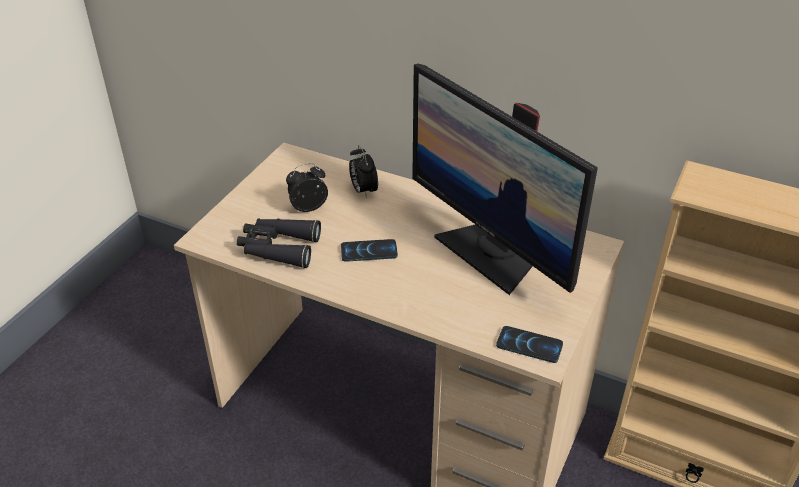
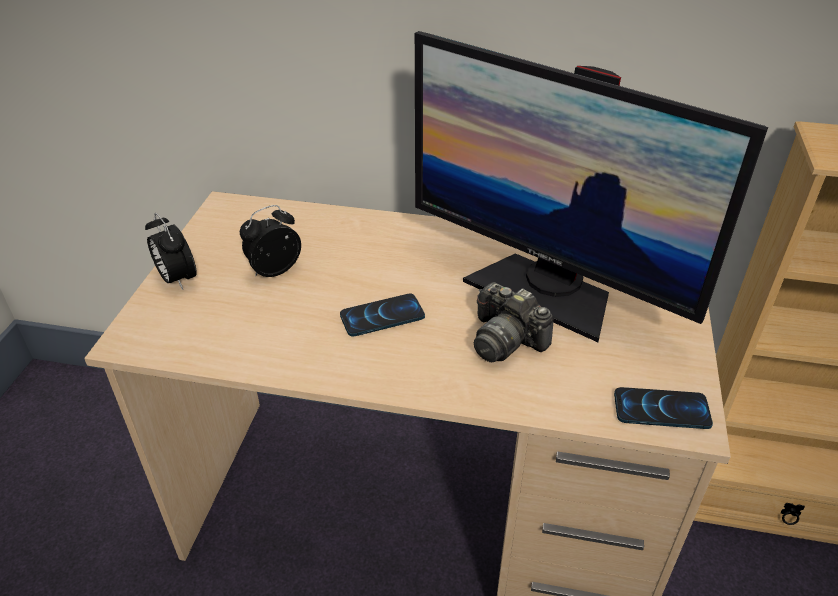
camera: 15 degrees left, 0 degrees up
(278, 248) = (249, 335): black binoculars -> none
(363, 190) = (343, 236): alarm clock -> alarm clock (177, 279)
(446, 282) = (505, 340): none -> camera

